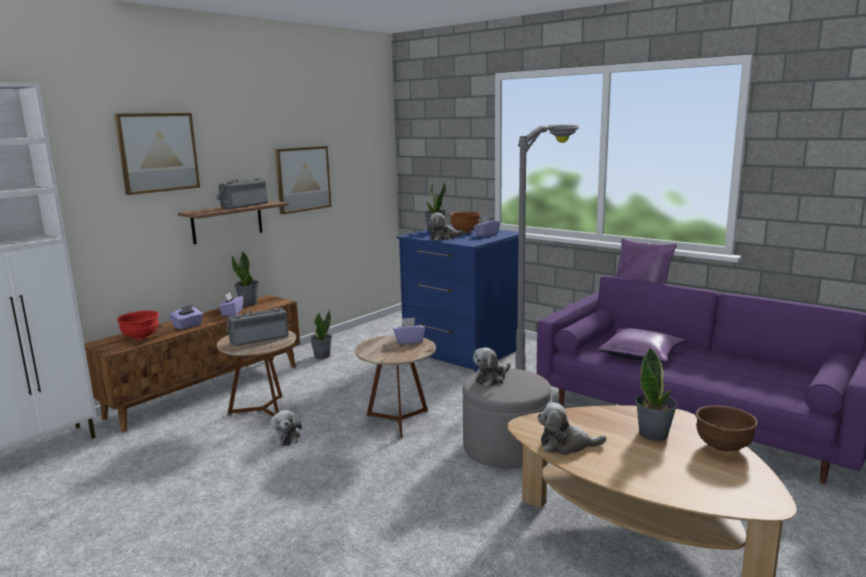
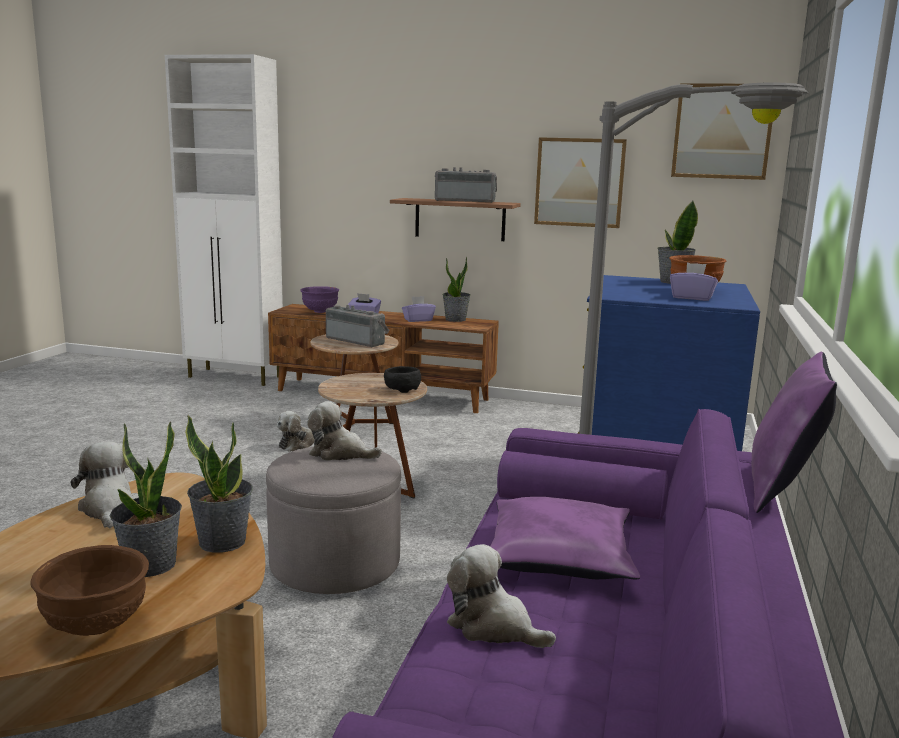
camera: 65 degrees right, 0 degrees up
(141, 338) = (319, 311): red bowl -> purple bowl
(158, 152) = (391, 130): picture -> picture (722, 131)
(322, 356) = (522, 417): potted plant -> potted plant (222, 541)
(409, 341) = (401, 389): purple tissue box -> black bowl
(444, 238) = (628, 286): plush toy -> plush toy (493, 626)

